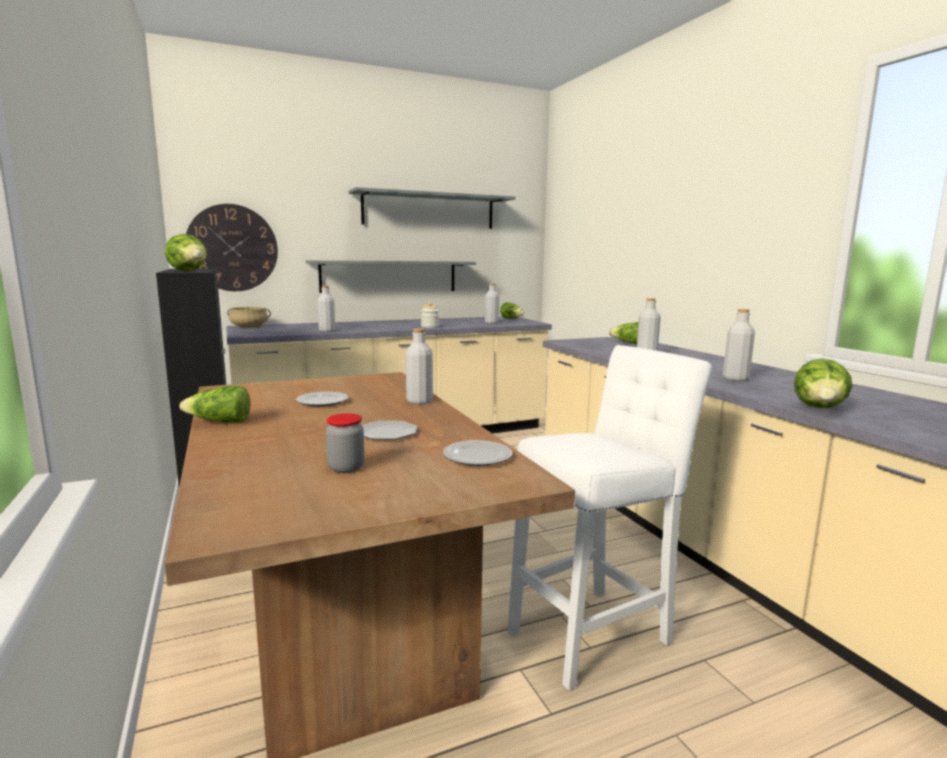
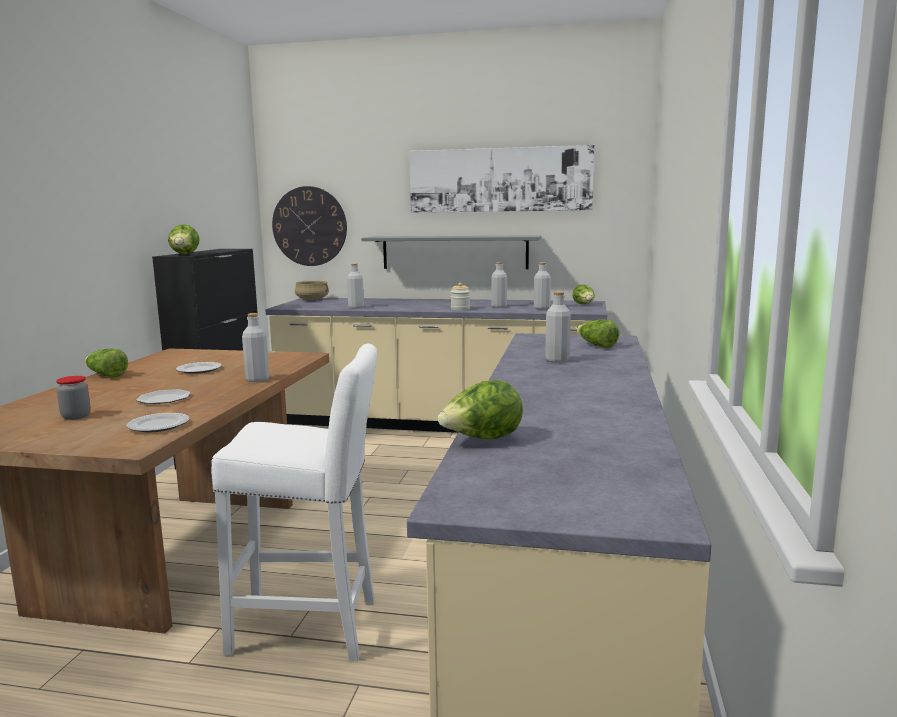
camera: 35 degrees right, 0 degrees up
(429, 210) = (499, 180): grey shelf -> picture
(735, 379) = (538, 398): grey bottle -> grey bottle (499, 306)

